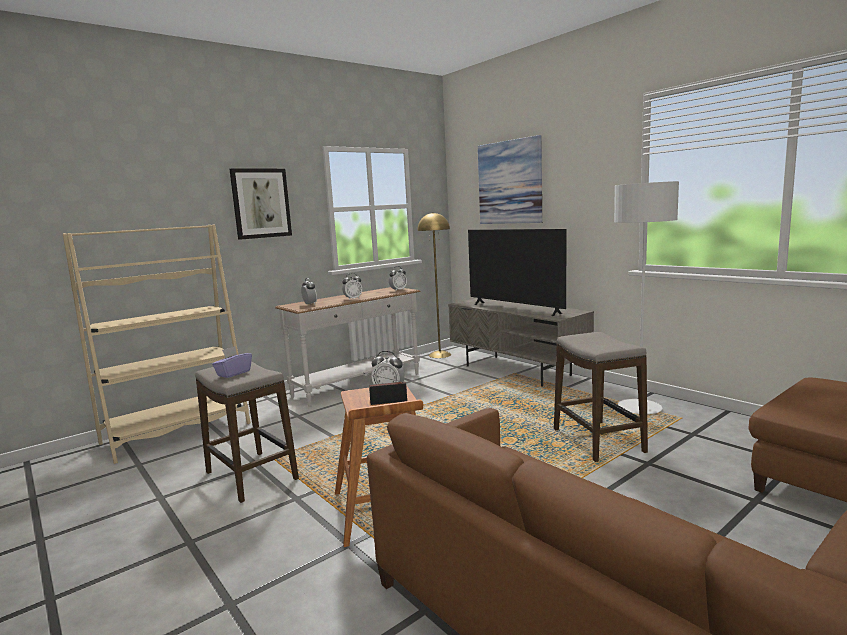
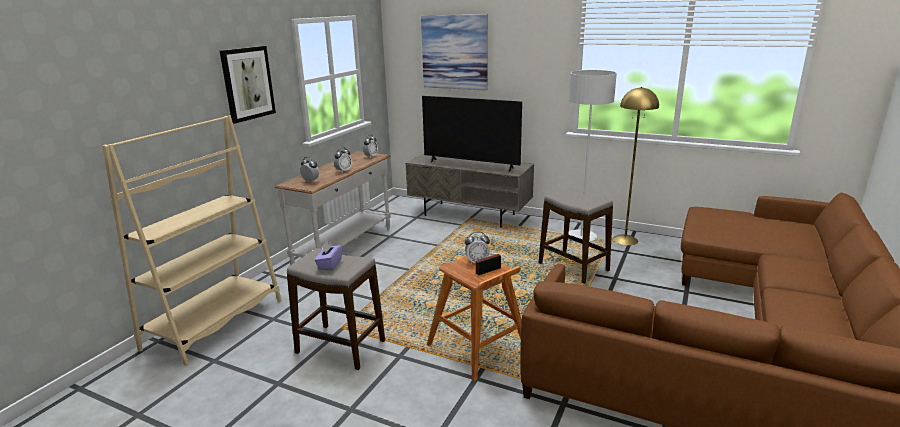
camera: 25 degrees left, 10 degrees up
(440, 355) = (390, 206): yellow floor lamp -> yellow floor lamp (625, 240)

